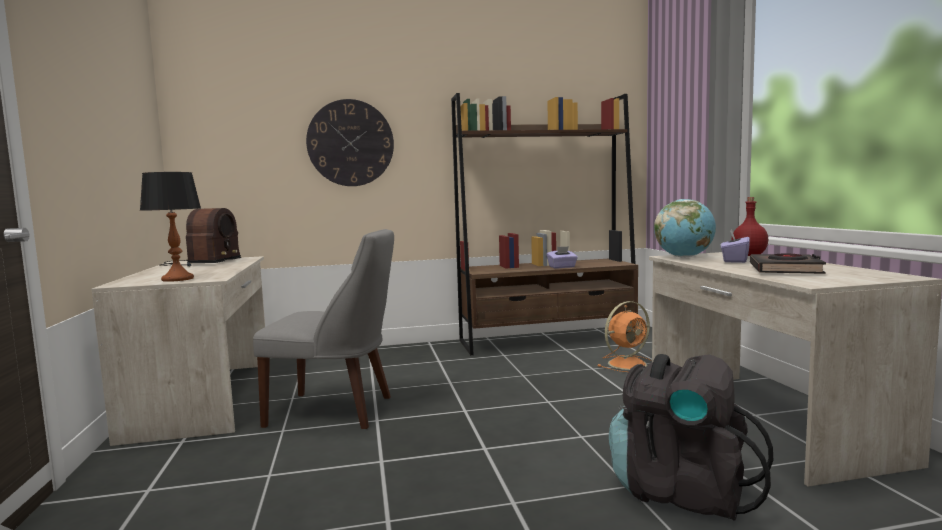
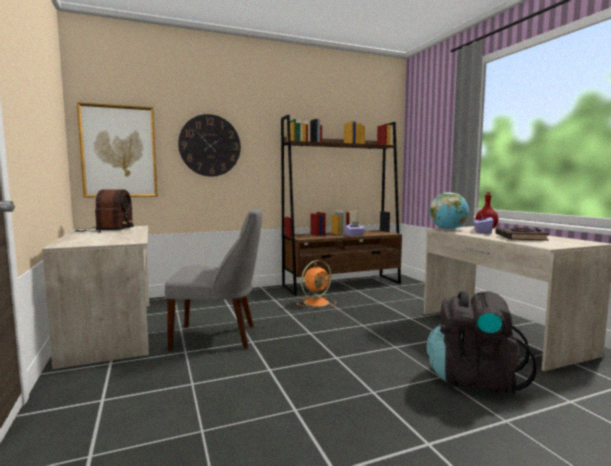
camera: 10 degrees left, 0 degrees up
(177, 279) = (105, 242): table lamp -> none
(228, 157) = (119, 151): none -> picture
(628, 364) = (402, 299): orange fan -> orange fan (317, 302)

